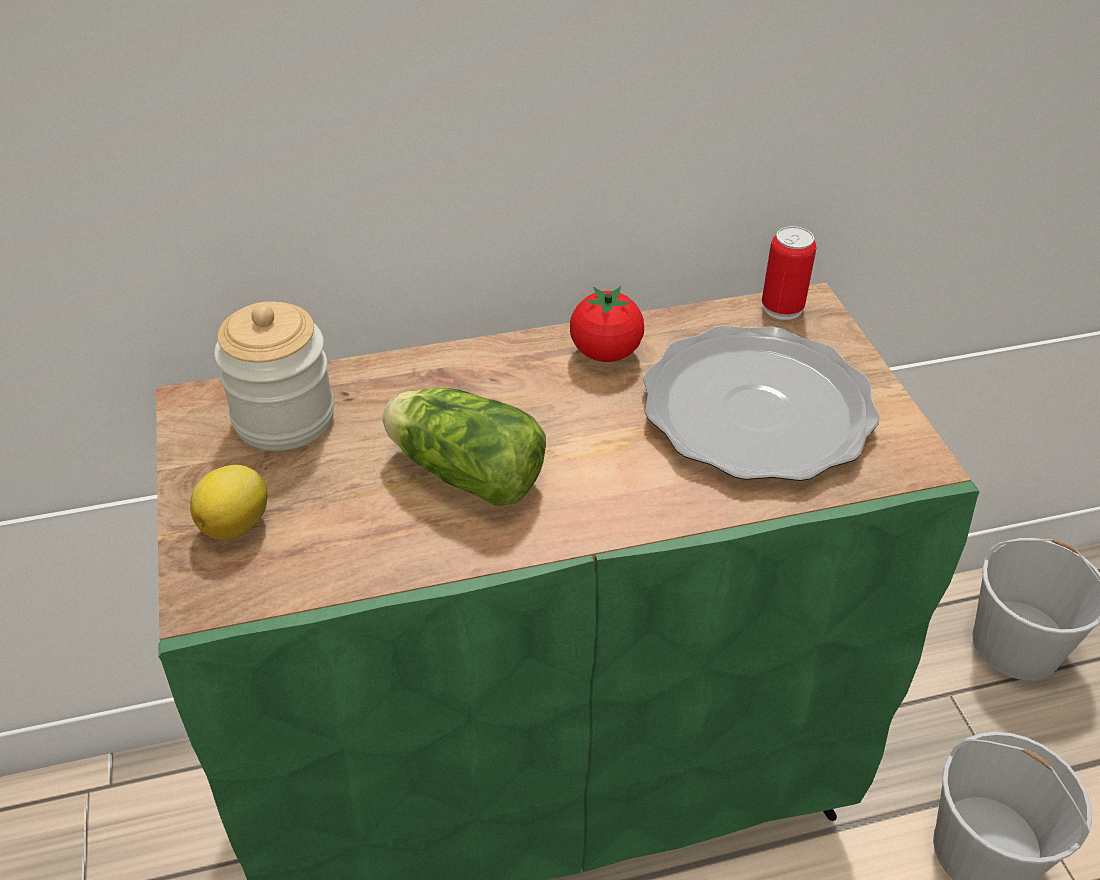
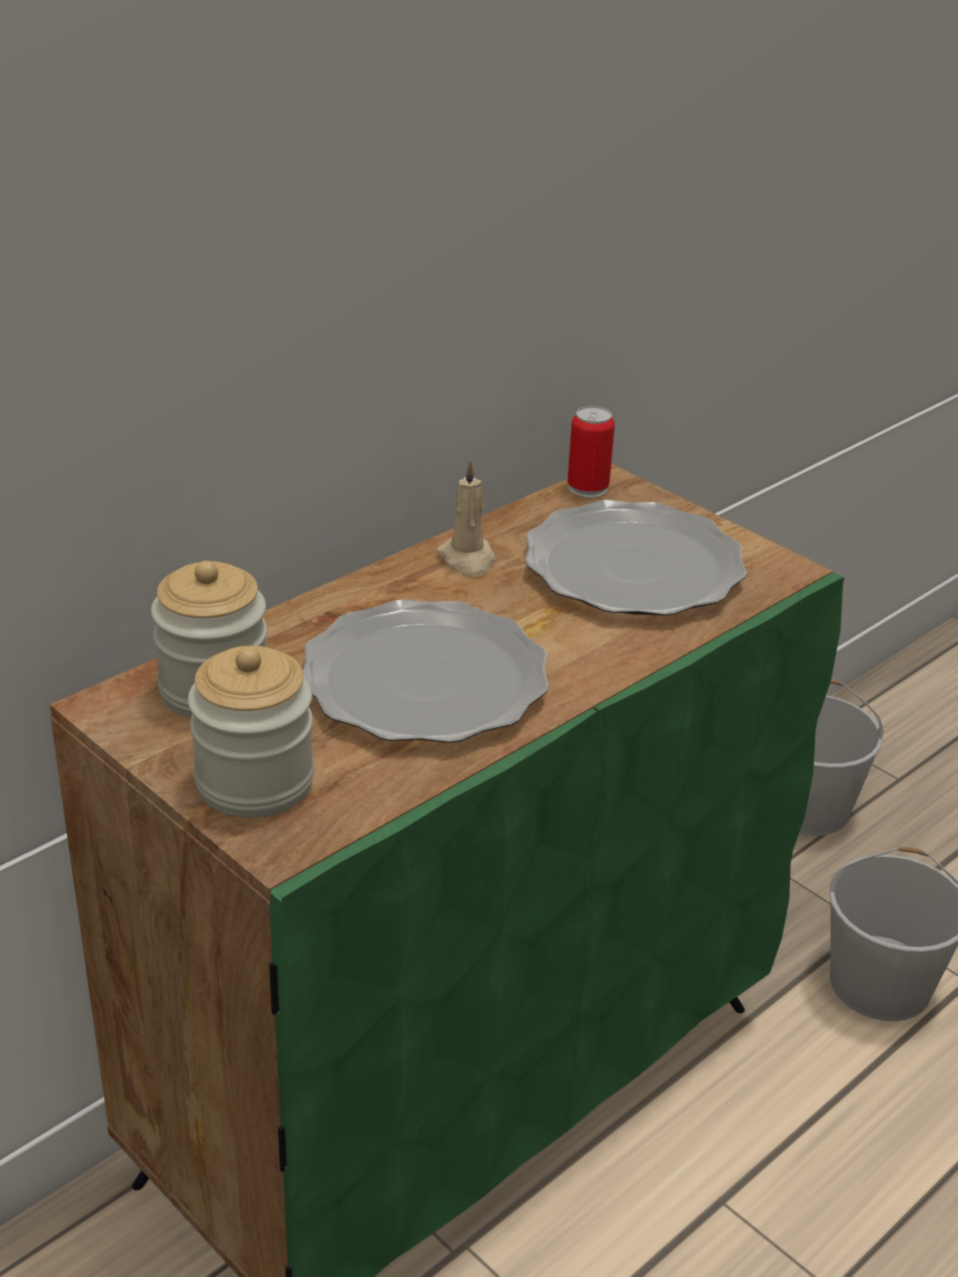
camera: 30 degrees left, 10 degrees down
(237, 524) = (255, 783): lemon -> jar
(462, 471) = (425, 682): lettuce -> plate
(605, 352) = (468, 560): tomato -> beige candle

